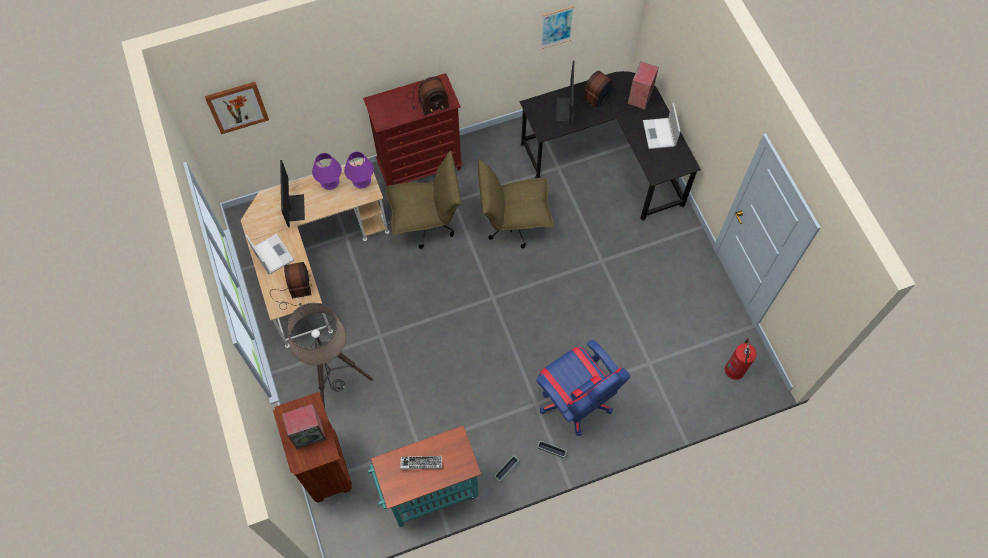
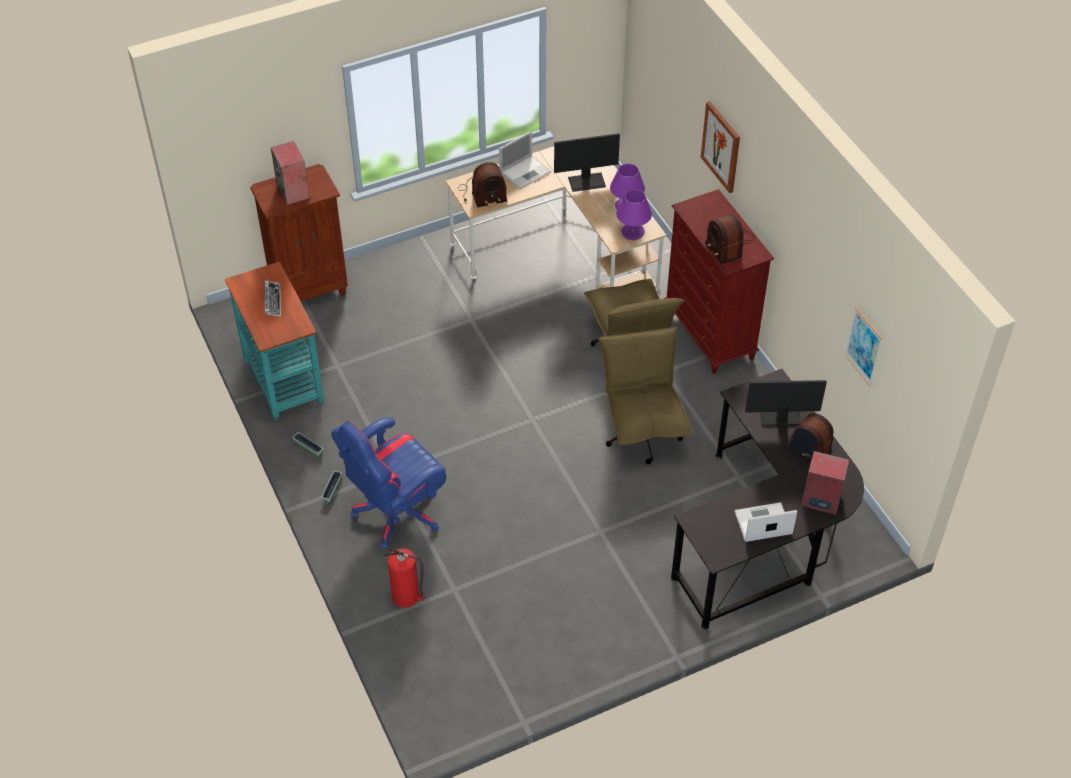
camera: 85 degrees right, 15 degrees down
(237, 107) = (654, 65): picture -> picture (721, 146)
(337, 384) = (408, 290): floor lamp -> none
(735, 369) = (451, 691): fire extinguisher -> fire extinguisher (406, 596)

